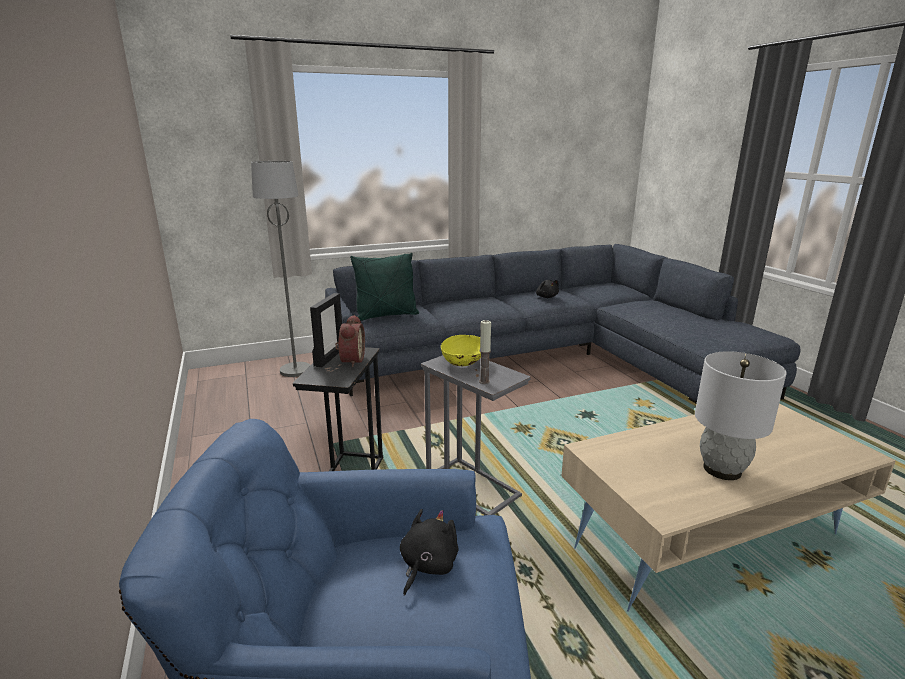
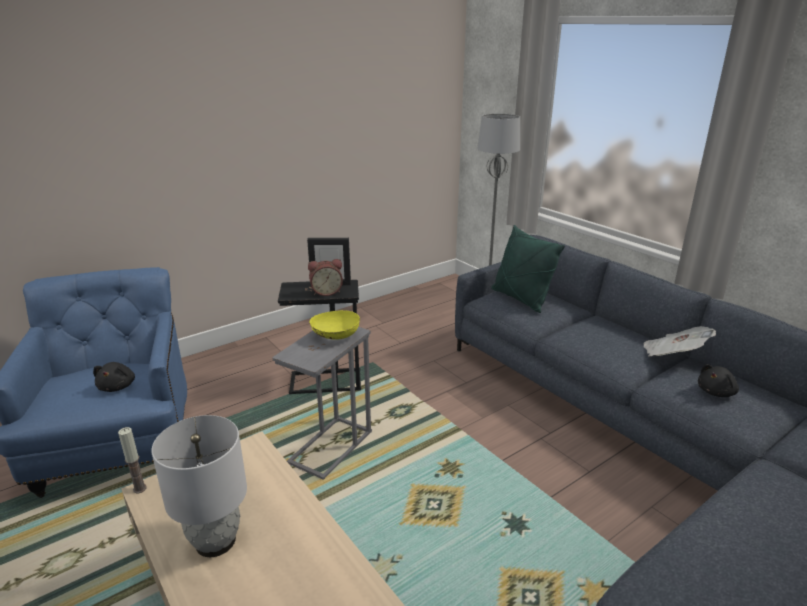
camera: 75 degrees right, 5 degrees up
(427, 566) = (118, 386): black plush toy -> black plush toy turned 75 degrees clockwise
(484, 381) = (297, 350): candle -> candle (139, 488)
(501, 296) = (673, 355): none -> newspaper

